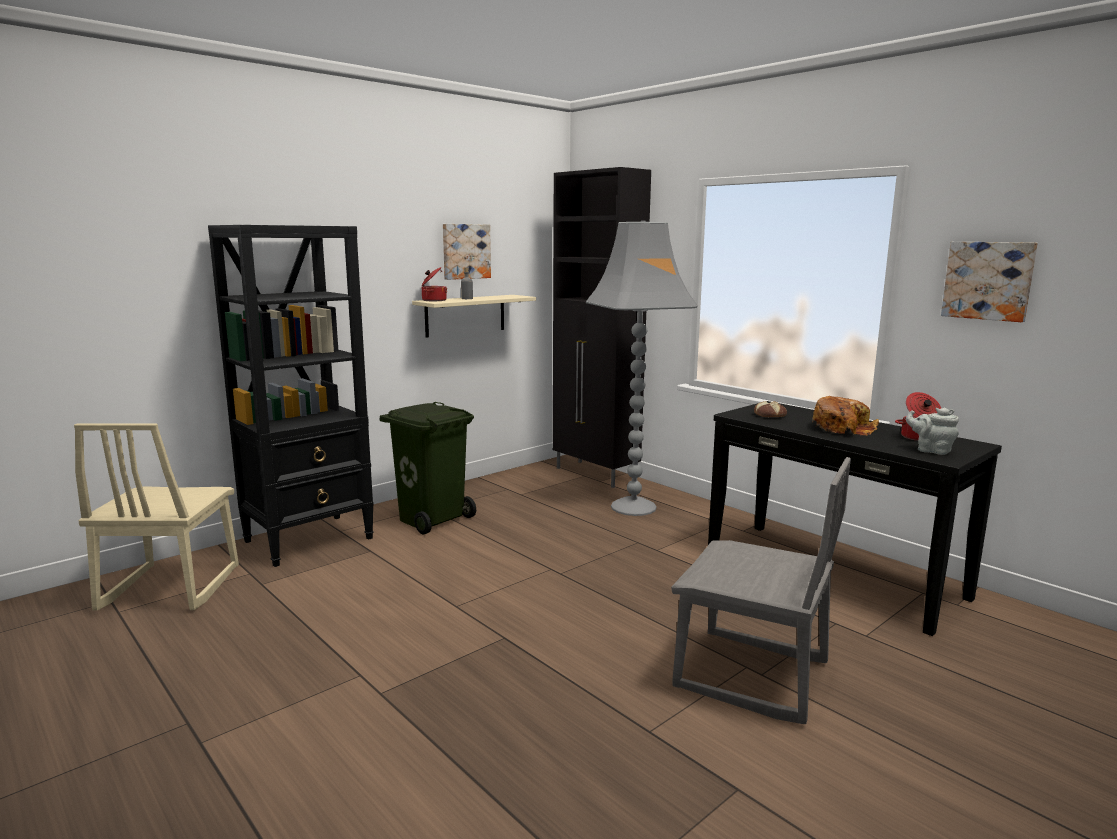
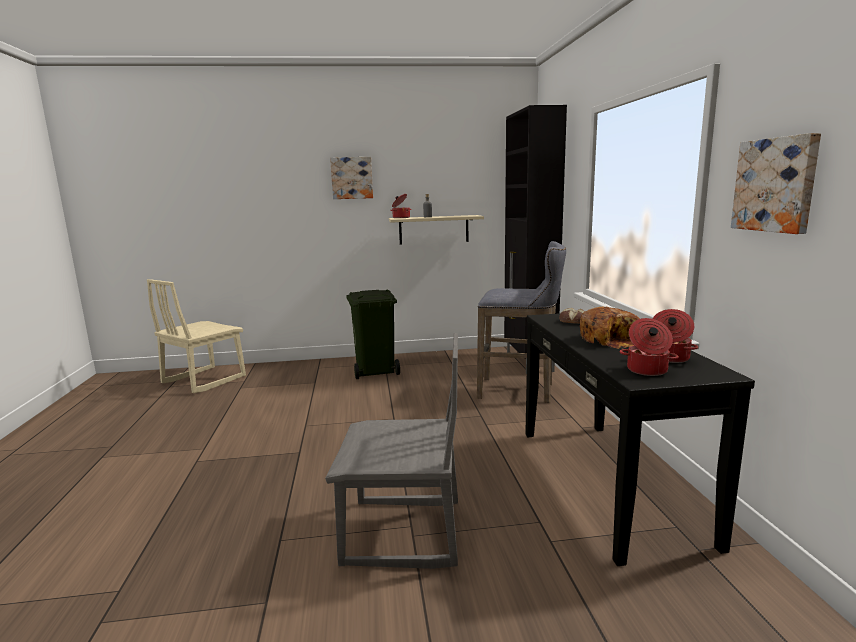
camera: 35 degrees right, 0 degrees up
(310, 539) = (297, 369): black bookcase -> none
(465, 251) = (434, 182): picture -> picture (352, 178)
(634, 507) = (519, 391): grey floor lamp -> grey stool
(751, 676) = (403, 534): grey chair -> grey chair turned 60 degrees counterclockwise
(931, 450) = (647, 370): grey teapot -> cooking pot

